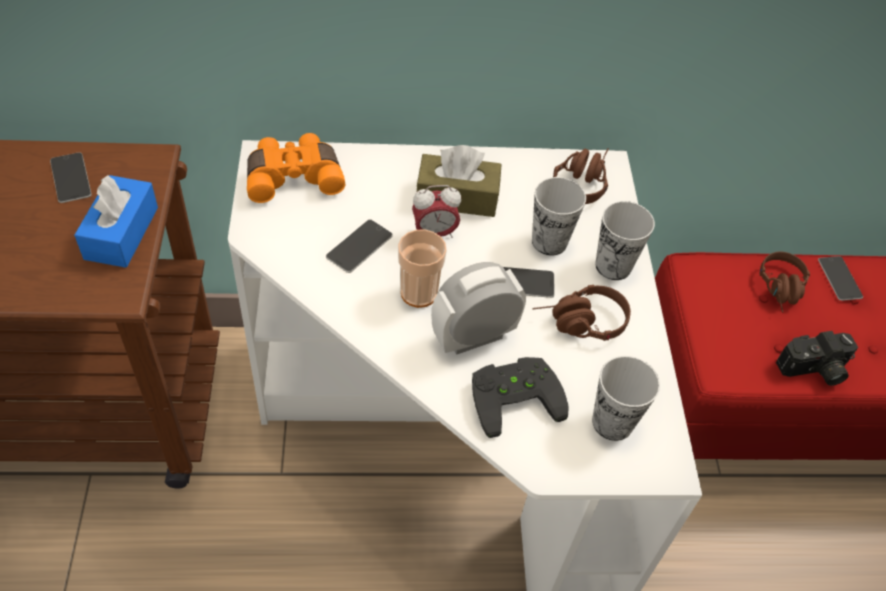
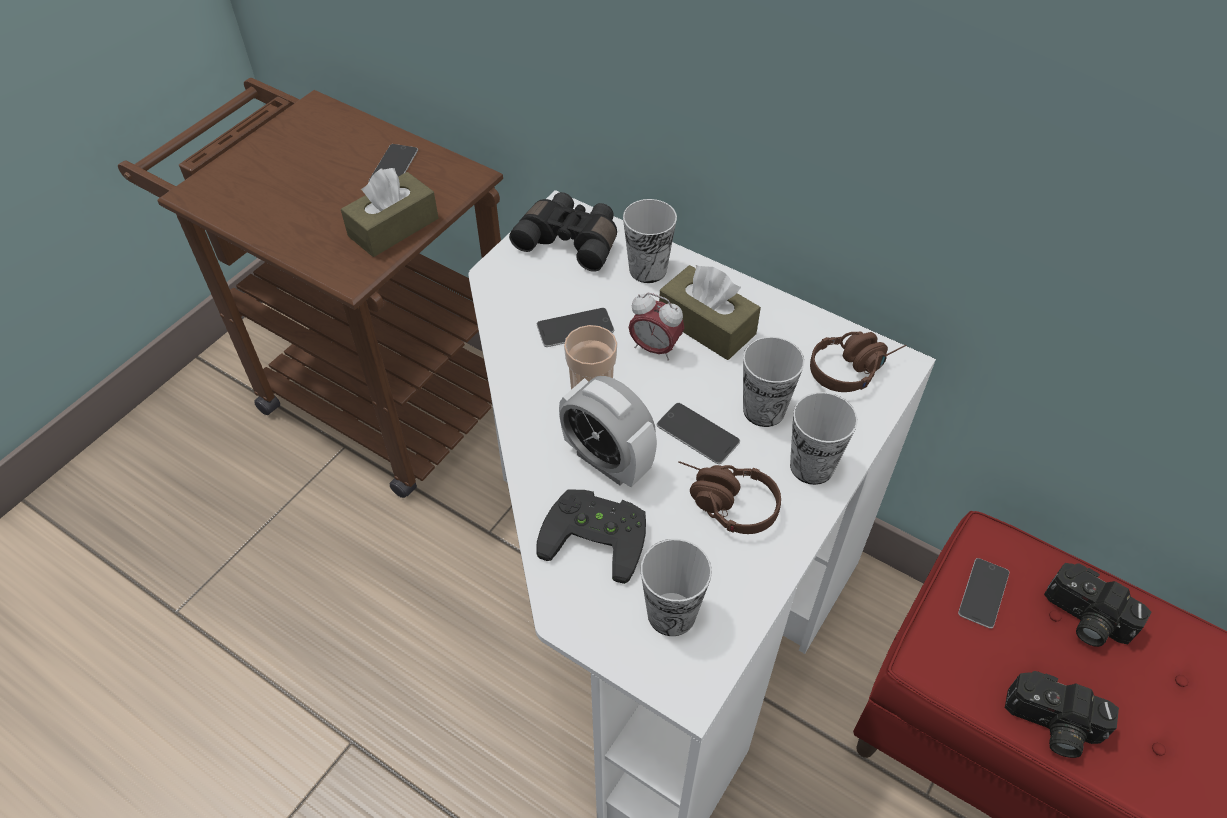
camera: 40 degrees right, 0 degrees up
(121, 233) = (393, 227): blue tissue box -> brown tissue box
(294, 176) = (571, 240): orange binoculars -> black binoculars
(376, 174) = (647, 270): none -> cup
(474, 337) = (607, 461): alarm clock -> alarm clock turned 150 degrees counterclockwise
(782, 291) = (1084, 619): brown headphones -> camera
(839, 278) = (1179, 645): phone -> phone (983, 593)

